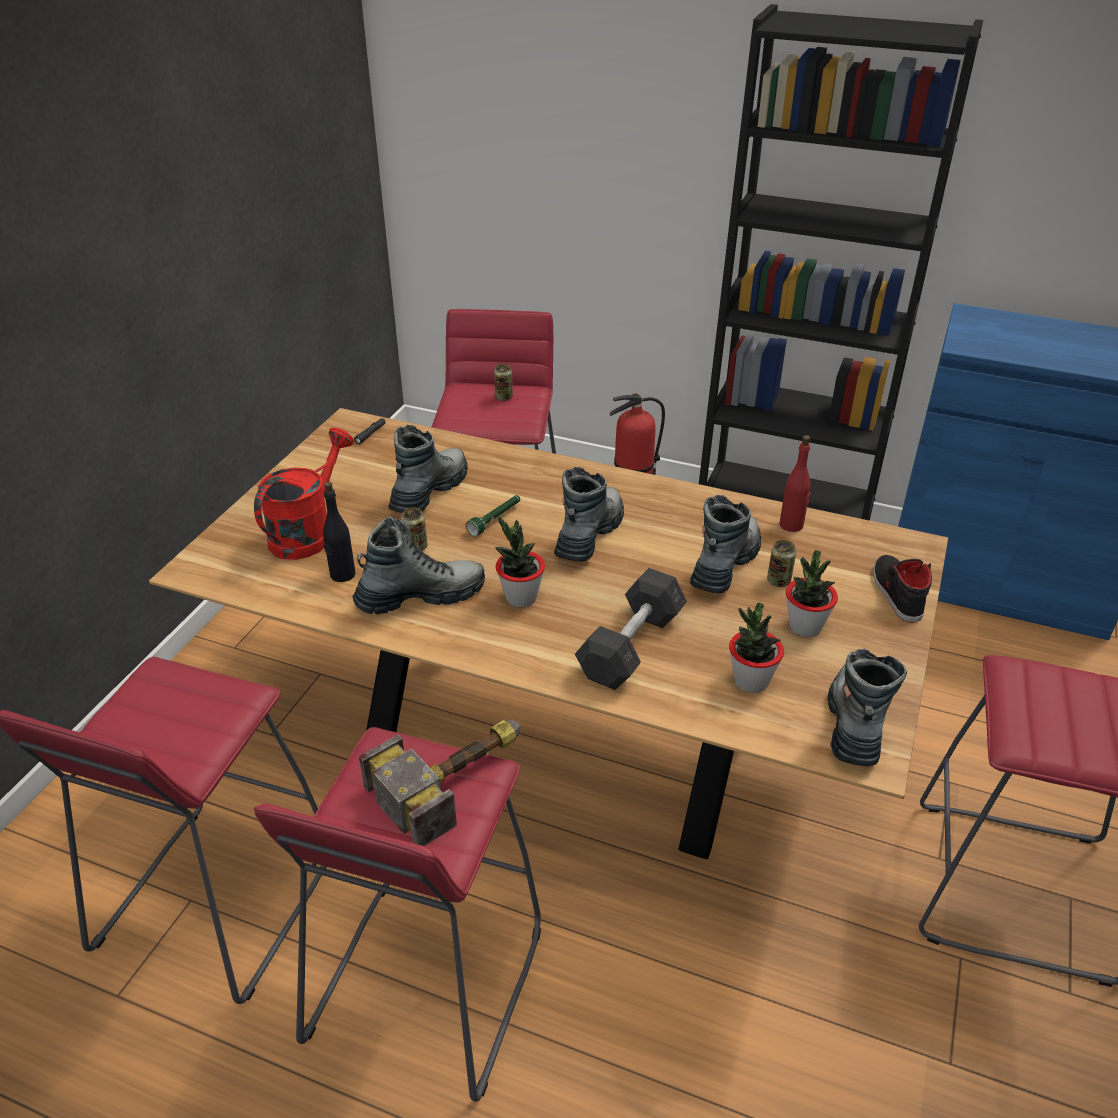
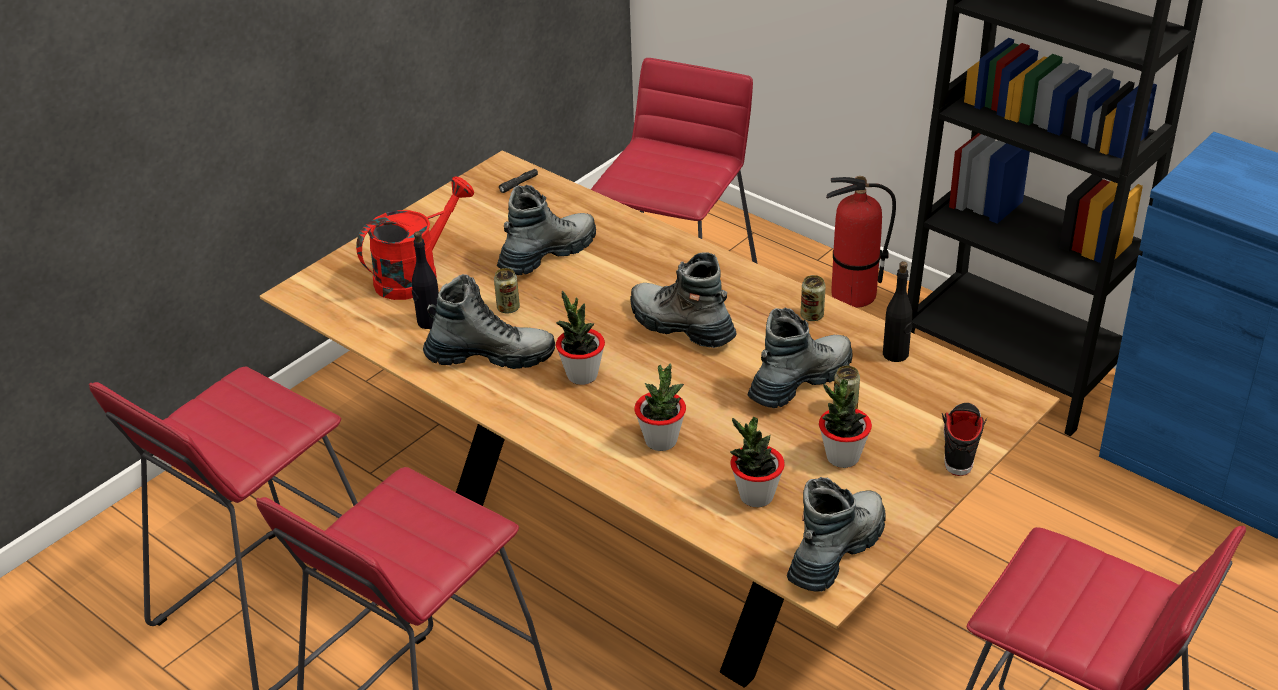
camera: 20 degrees right, 0 degrees up
(457, 777) = (455, 524): hammer -> none
(495, 520) = (597, 295): green flashlight -> none
(503, 397) = (683, 163): can -> can (812, 316)
(589, 535) = (681, 326): boot -> boot turned 90 degrees counterclockwise
(631, 646) = (661, 441): grey dumbbell -> potted plant
(791, 525) = (895, 354): red bottle -> black bottle

